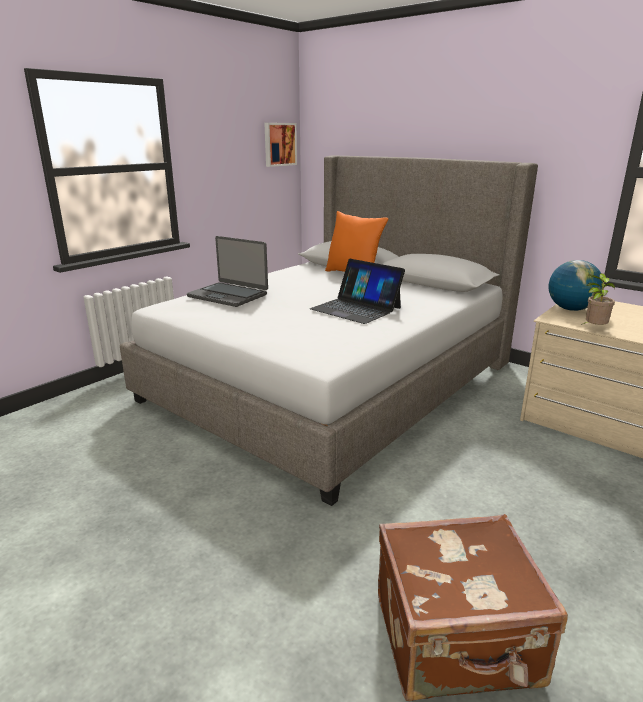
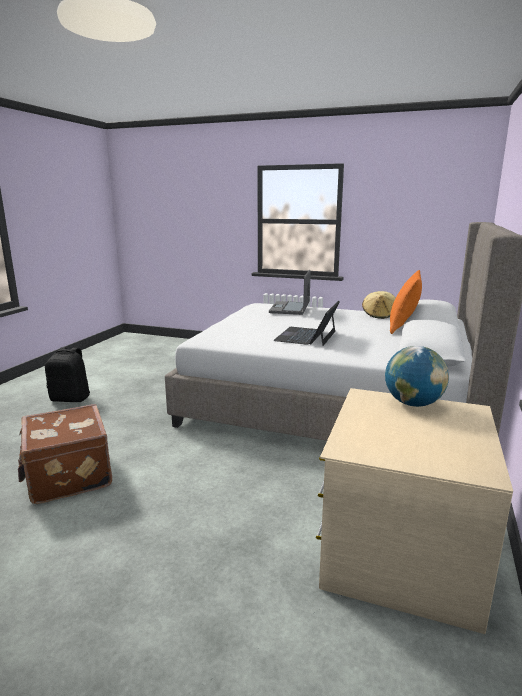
camera: 70 degrees right, 5 degrees down
(99, 644) = (71, 399): none -> black backpack
(279, 144) = (462, 210): picture -> none
(297, 272) = (379, 315): none -> beige hat
(593, 329) = (350, 411): potted plant -> none

